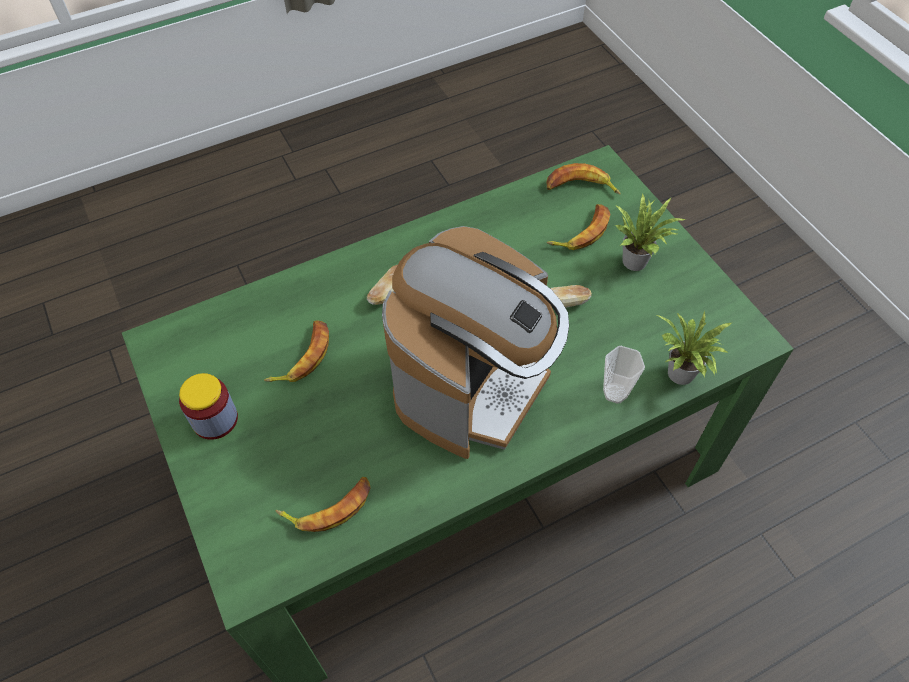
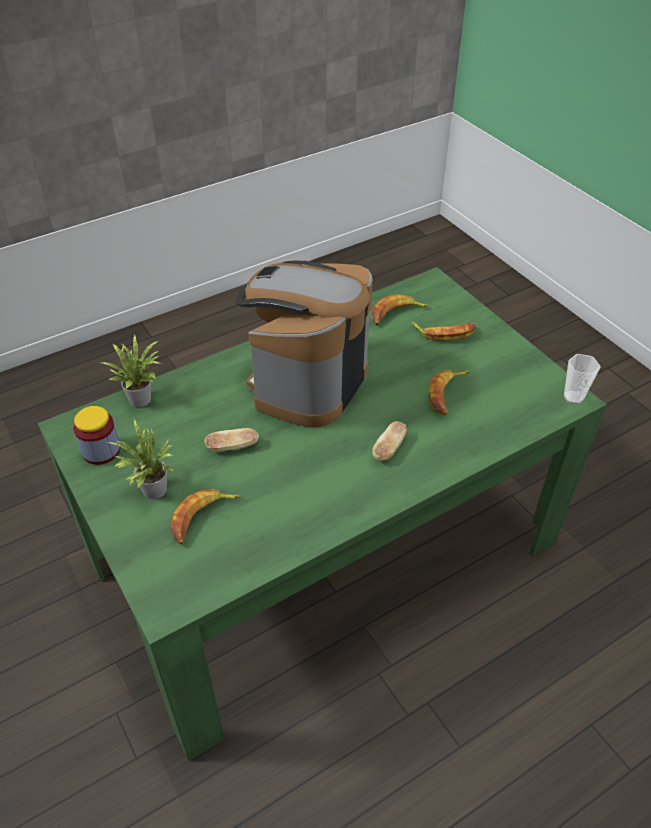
camera: 175 degrees right, 10 degrees down
(215, 419) = (495, 353): jar -> jar (101, 450)
(580, 187) = (195, 574): banana -> banana (445, 333)
(615, 393) = (196, 384): cup -> cup (573, 397)

